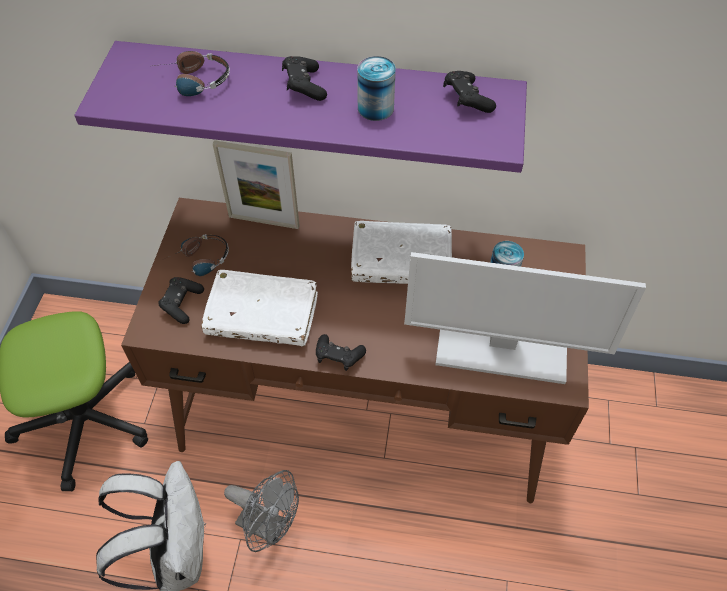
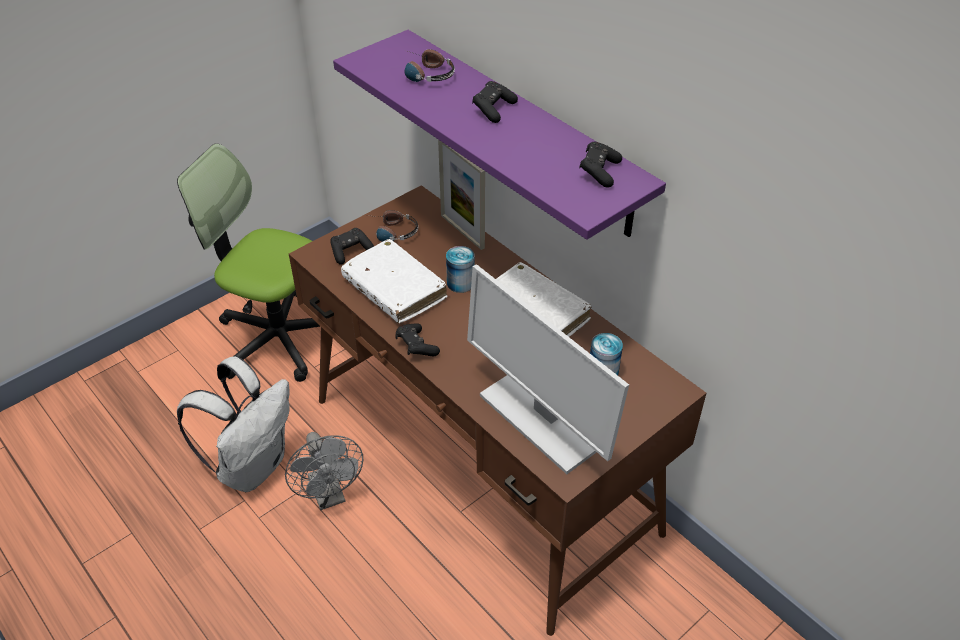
camera: 40 degrees right, 10 degrees down
(375, 108) = (525, 145): can -> can (460, 283)

